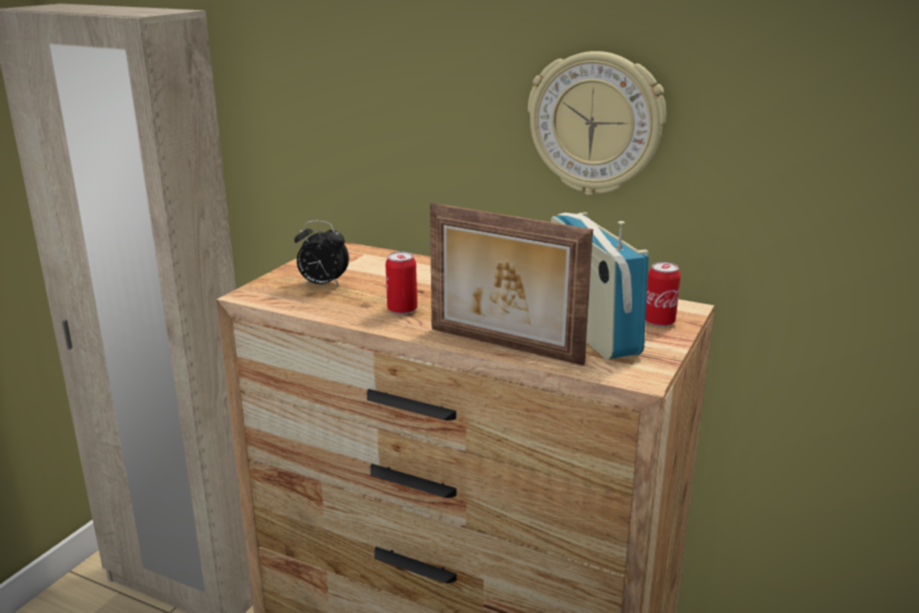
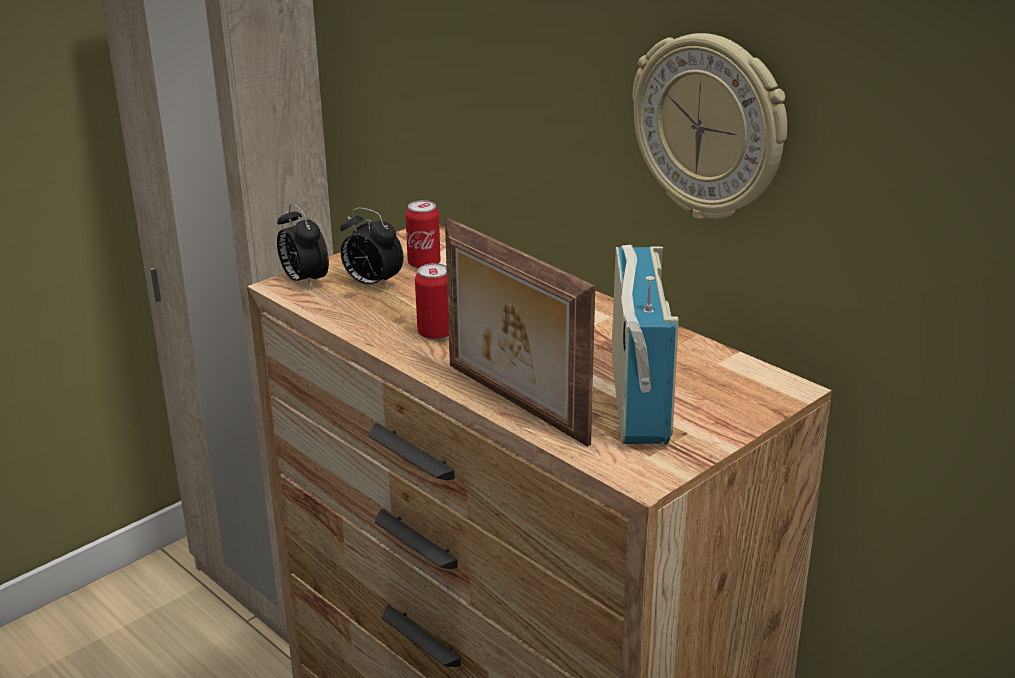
camera: 20 degrees right, 5 degrees up
(264, 289) = (304, 281): none -> alarm clock
(659, 322) = (734, 403): can -> can (424, 264)

